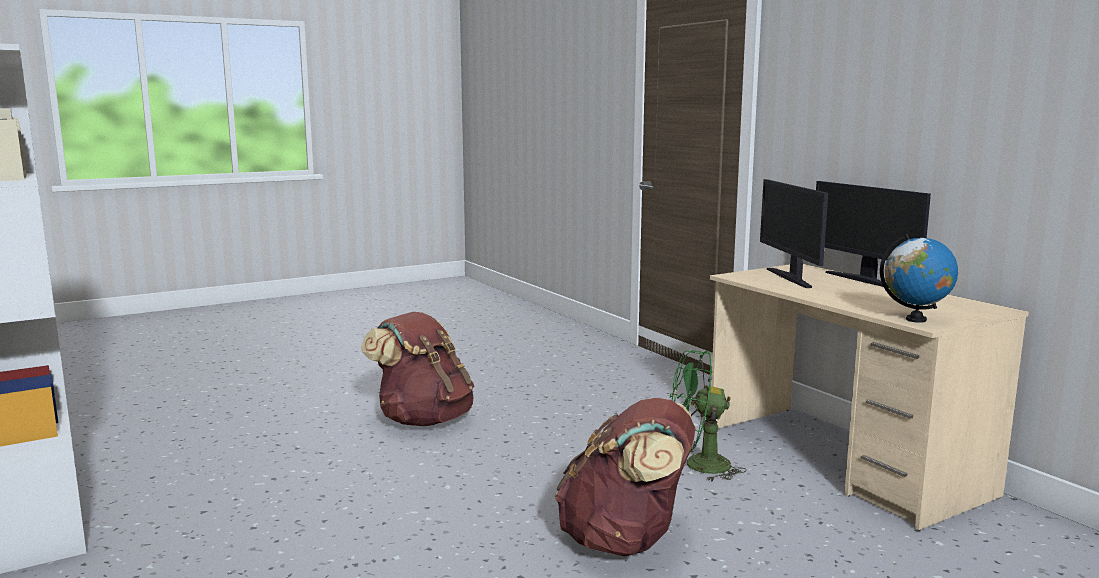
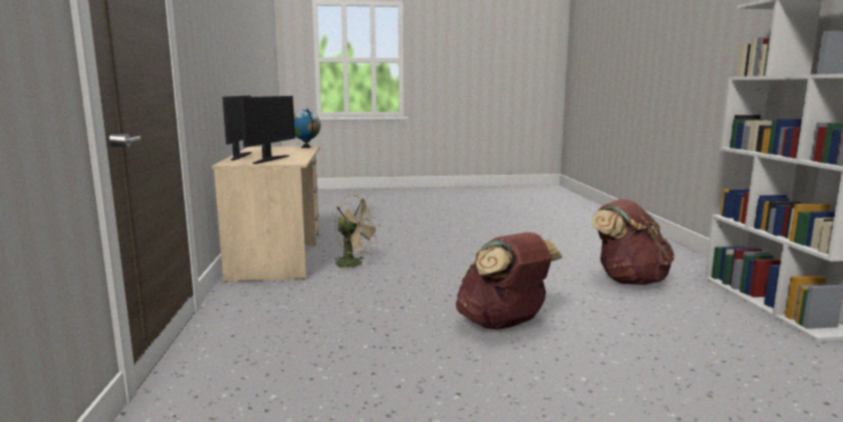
camera: 155 degrees left, 0 degrees up
(625, 541) = (437, 247): brown backpack -> brown backpack (628, 280)
(698, 466) = (354, 264): green fan -> beige fan

